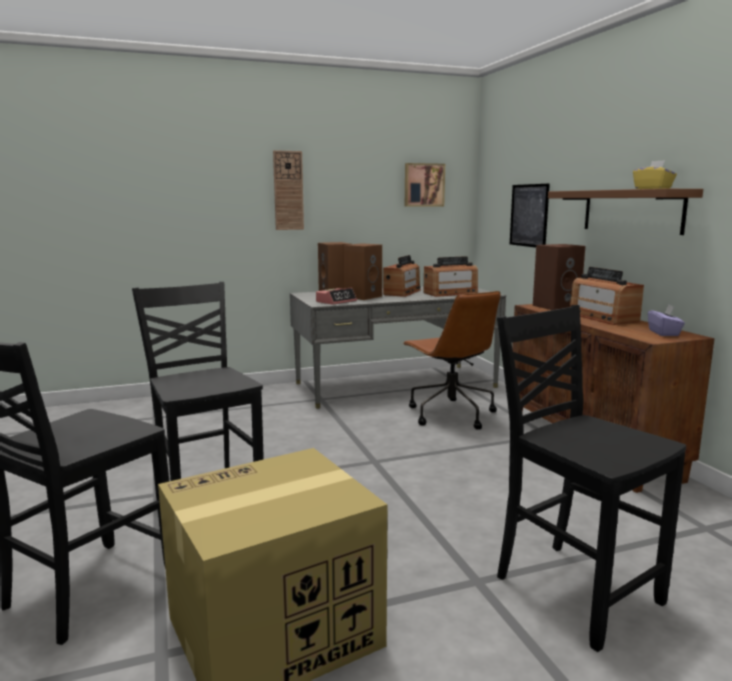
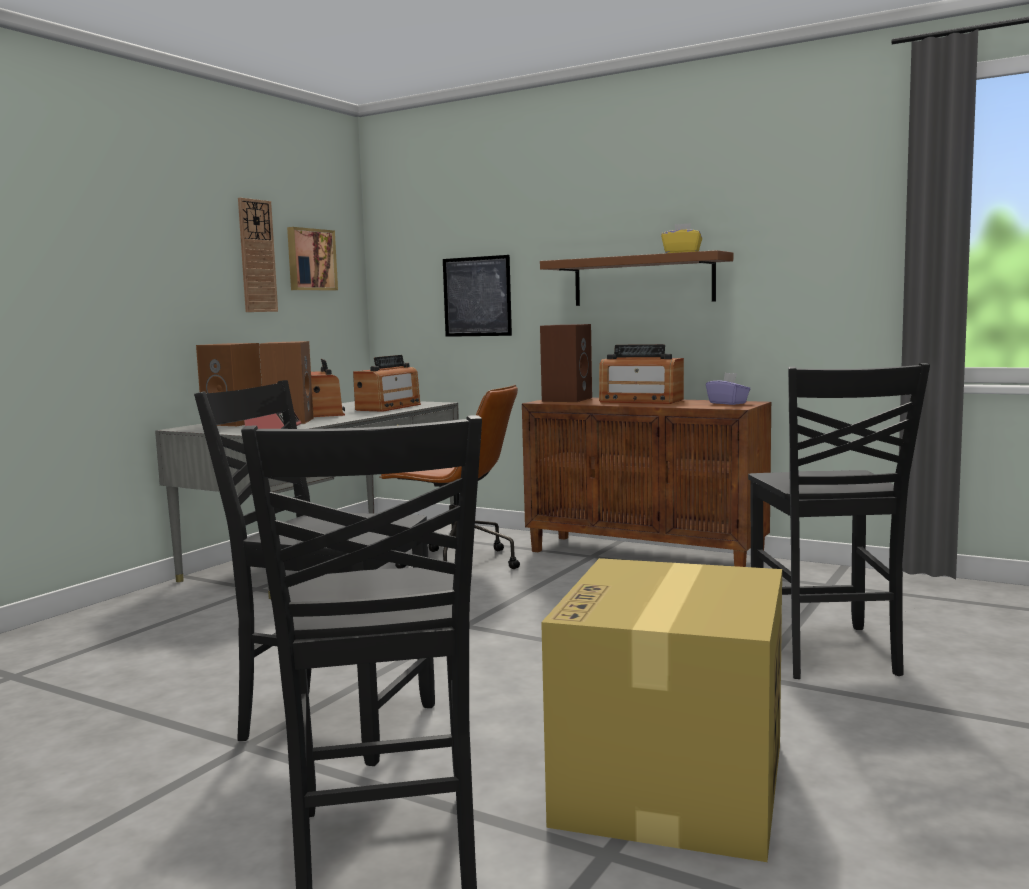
camera: 40 degrees left, 5 degrees down
(288, 190) = (141, 262): wall clock -> wall clock (257, 256)
(574, 589) = (825, 653): black chair -> black chair turned 105 degrees counterclockwise

